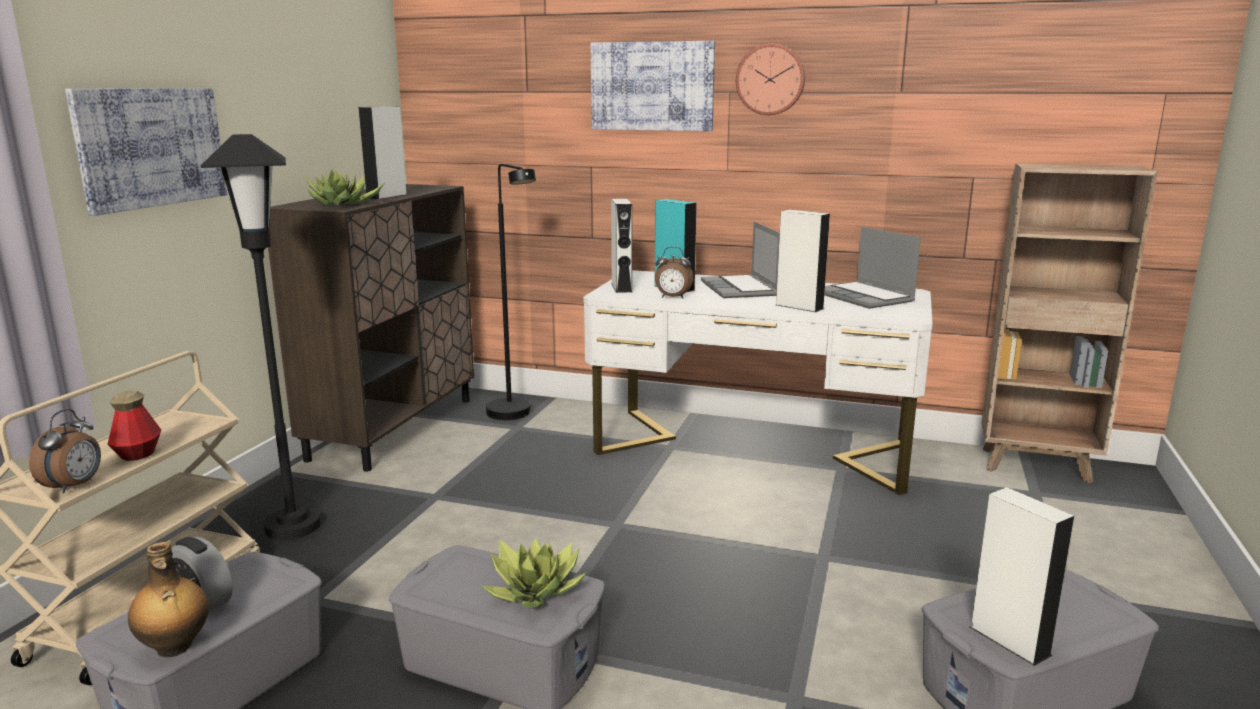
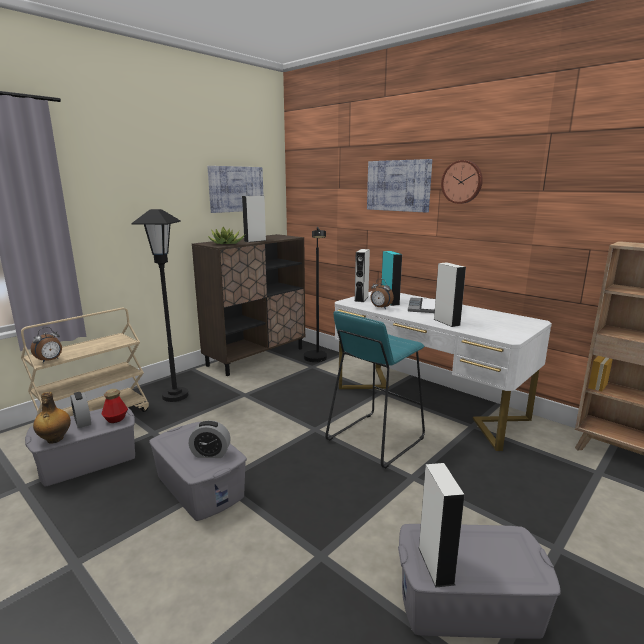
camera: 25 degrees right, 0 degrees up
(138, 454) = (86, 351): bottle -> bottle (116, 419)
(151, 147) = (131, 213): picture -> picture (236, 189)
(535, 590) = (210, 454): potted plant -> alarm clock
(722, 517) = (374, 439): none -> turquoise stool
(865, 297) = (499, 321): laptop -> none

